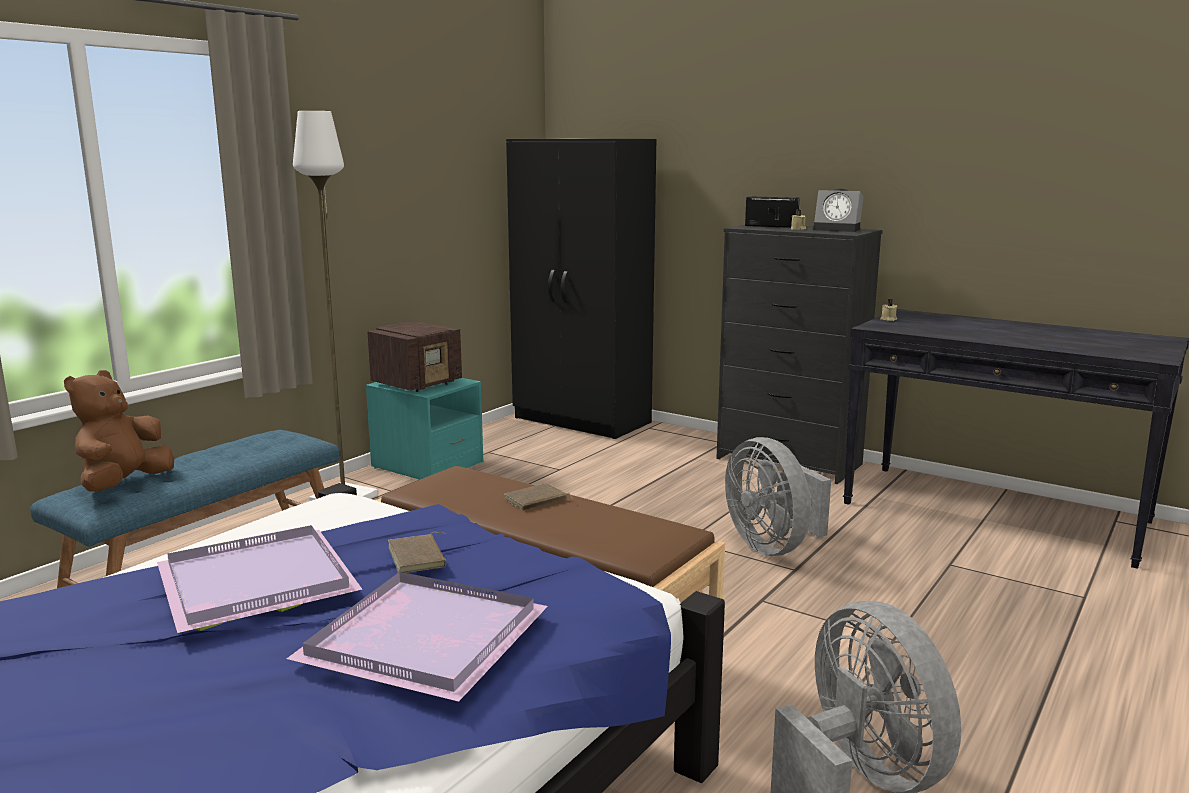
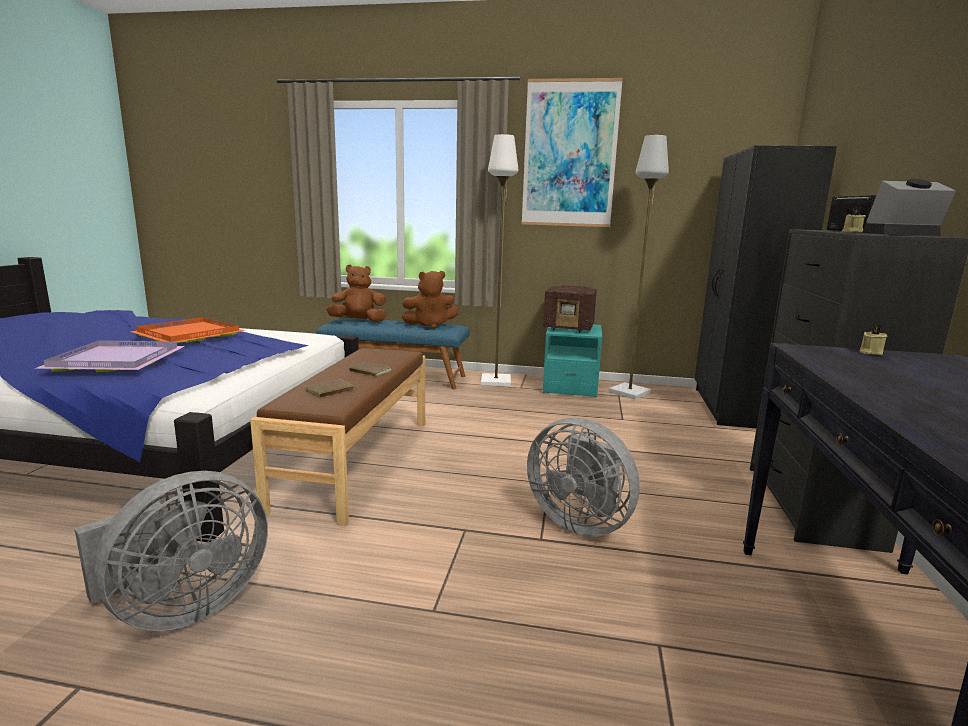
camera: 65 degrees right, 0 degrees up
(249, 444) = (430, 325): none -> brown plush toy
(254, 584) = (186, 334): purple tray -> orange tray
(355, 135) = (569, 154): none -> picture
(419, 557) = (220, 349): brown book -> brown book (330, 391)
(486, 444) = (630, 392): none -> grey floor lamp
(773, 546) = (580, 522): grey fan -> grey fan turned 90 degrees counterclockwise
(838, 229) = (900, 234): alarm clock -> alarm clock turned 90 degrees clockwise

